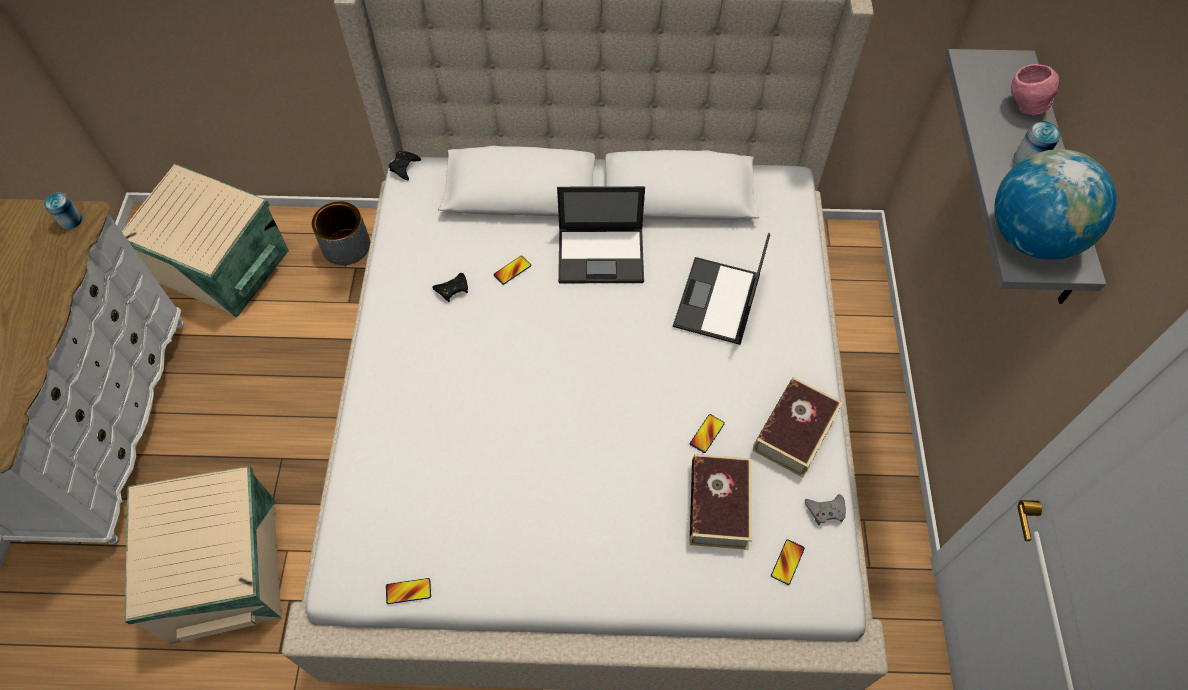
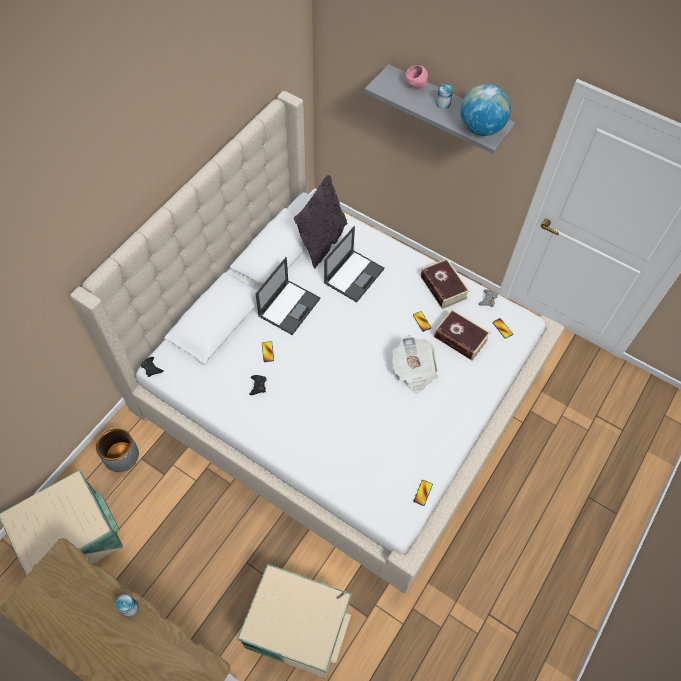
camera: 60 degrees left, 0 degrees up
(70, 220) = (58, 566): can -> can (129, 607)
(610, 468) = (413, 371): none -> newspaper
(717, 302) = (354, 275): laptop -> laptop turned 105 degrees counterclockwise
(741, 234) = (322, 242): none -> black pillow

